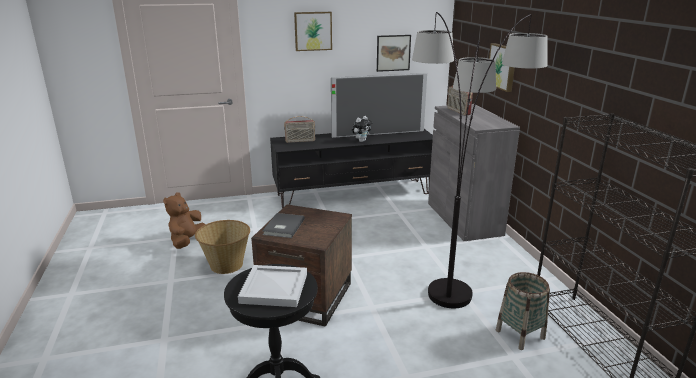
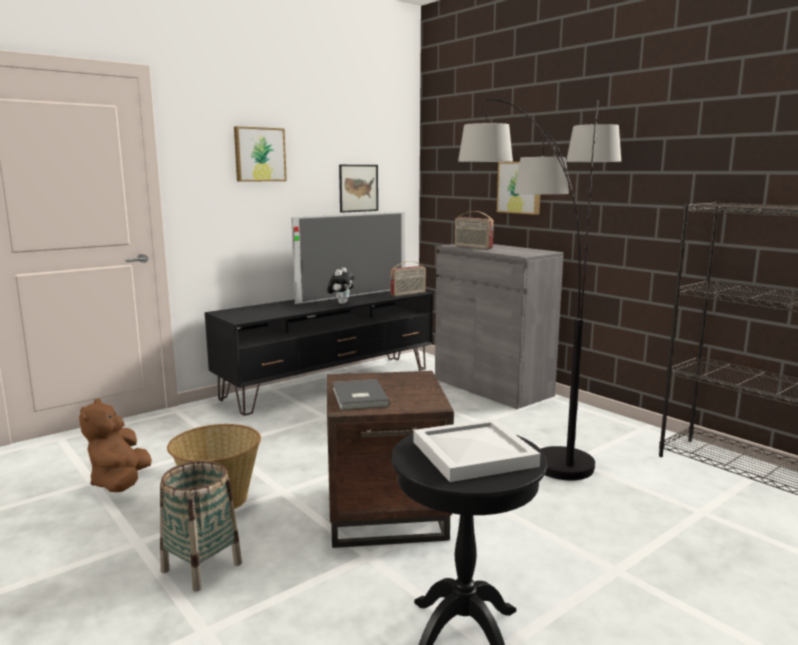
camera: 25 degrees left, 10 degrees down
(300, 141) = (256, 311): radio -> radio (408, 294)
(520, 334) = (681, 487): basket -> basket (202, 567)

